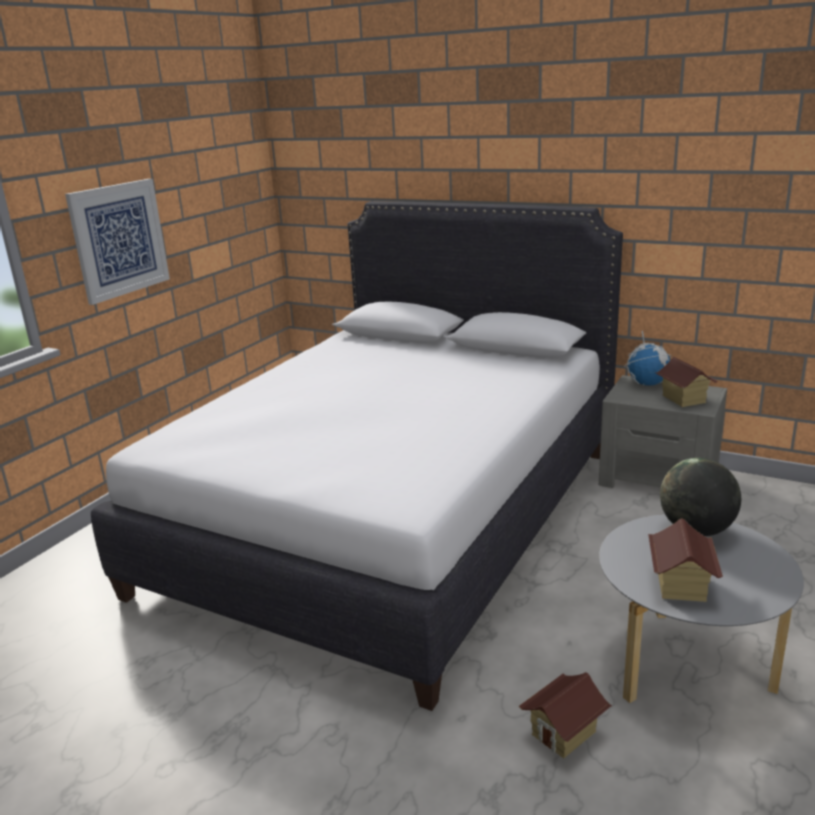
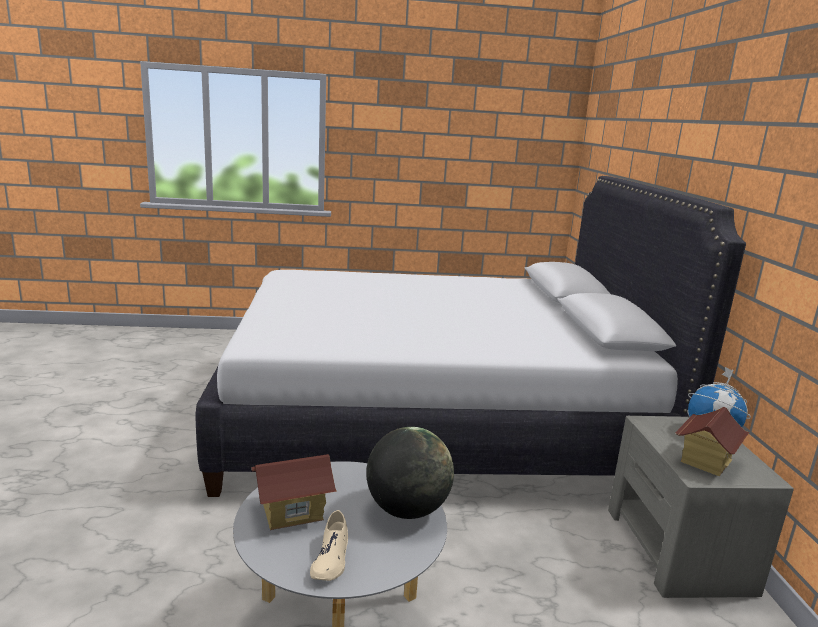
camera: 55 degrees right, 5 degrees down
(119, 239) = (404, 159): picture -> none
(564, 734) = (206, 568): toy house -> none
(754, 579) = (331, 558): none -> beige shoe

